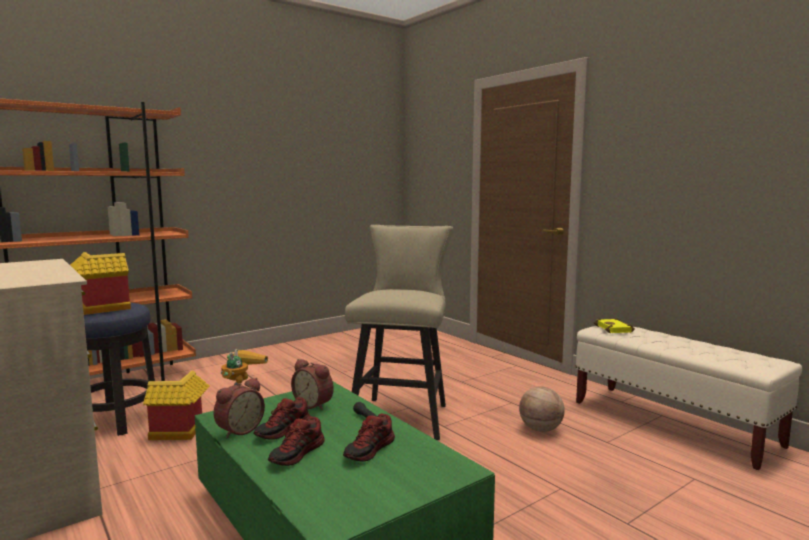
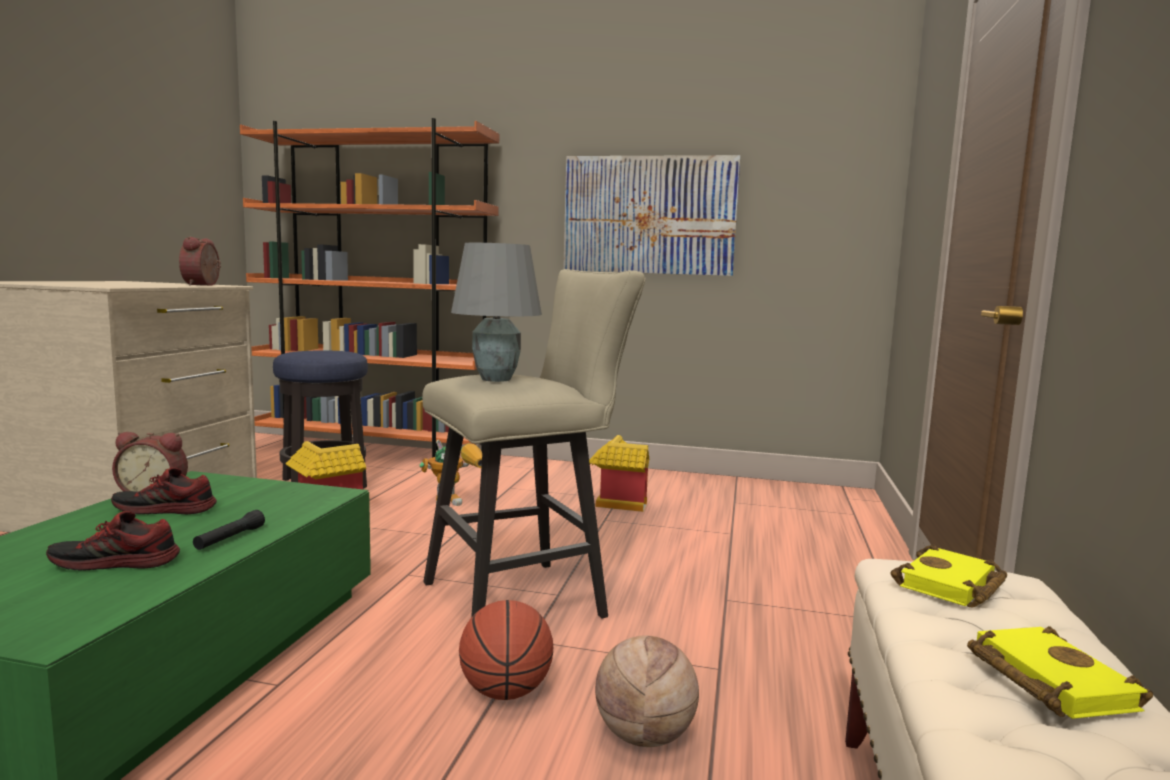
camera: 50 degrees right, 0 degrees up
(97, 309) = (309, 352): toy house -> toy house (615, 502)
(279, 174) = (649, 215): none -> picture
(297, 454) = (88, 533): shoe -> none
(314, 404) = (268, 502): alarm clock -> alarm clock (204, 285)
(404, 293) = (495, 379): none -> grey table lamp
(481, 443) = (505, 692): none -> basketball
(675, 340) = (1044, 680): none -> yellow book

